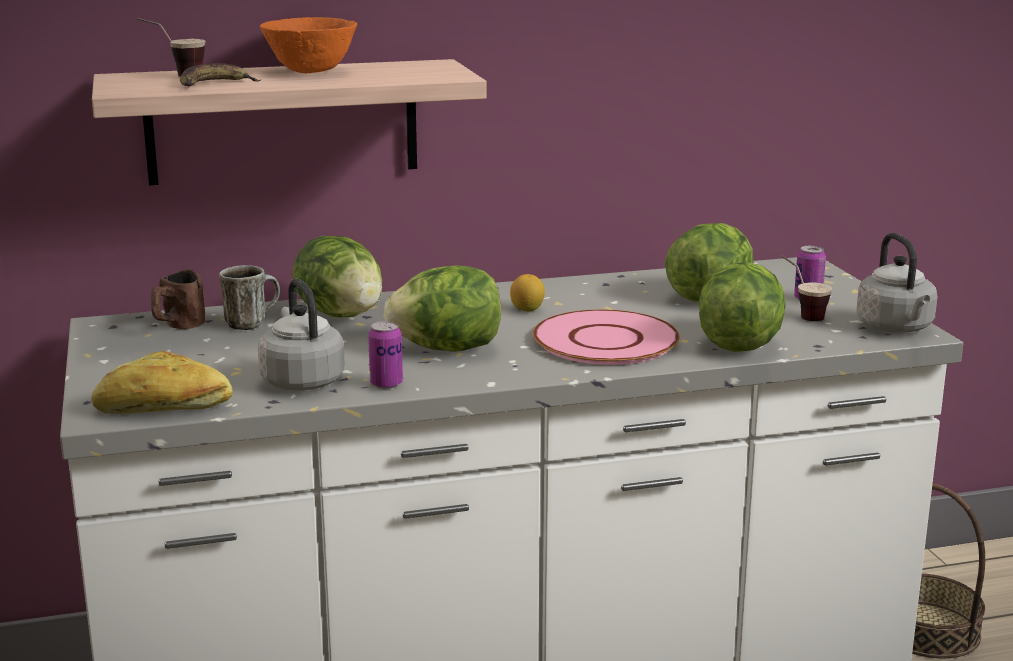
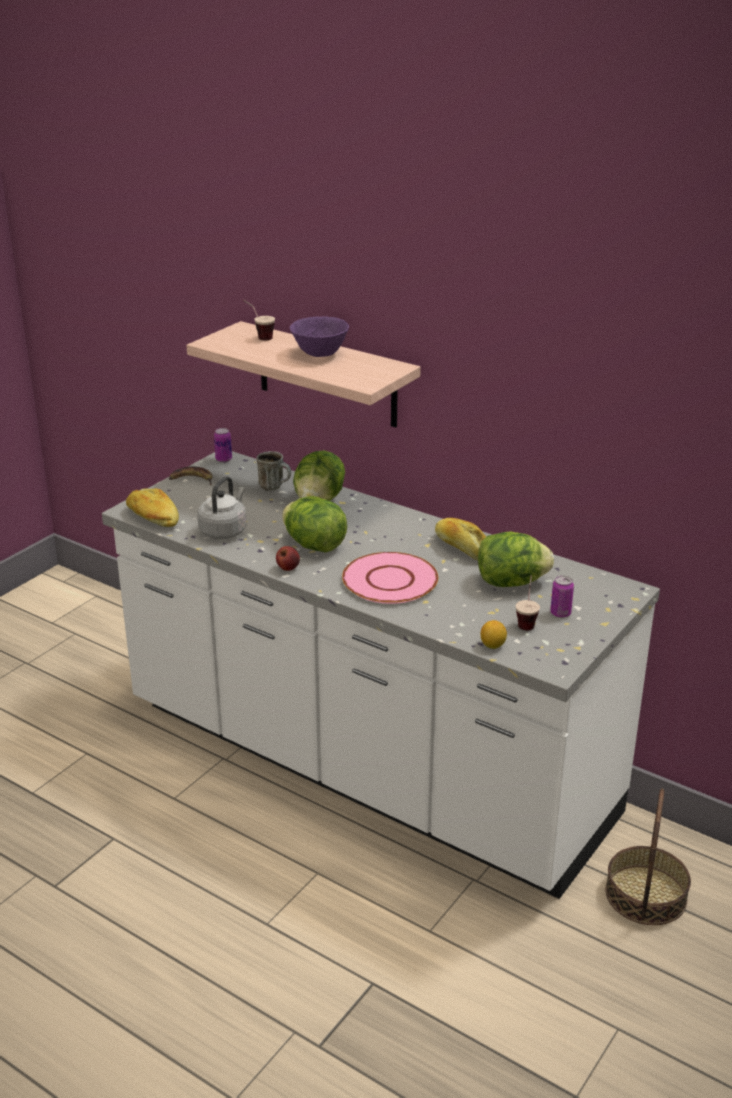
camera: 50 degrees right, 10 degrees up
(177, 327) = (245, 474): brown mug -> none
(214, 84) = (255, 350): banana -> banana (191, 479)
(311, 72) = (319, 354): orange bowl -> purple bowl
(386, 384) = (248, 551): can -> can (223, 459)
(476, 377) = (288, 568): none -> apple
(527, 309) = (403, 541): lemon -> lemon (492, 645)
(597, 292) = (462, 548): none -> bread
(739, 344) = (445, 619): lettuce -> none
(896, 328) = (553, 659): grey kettle -> none

